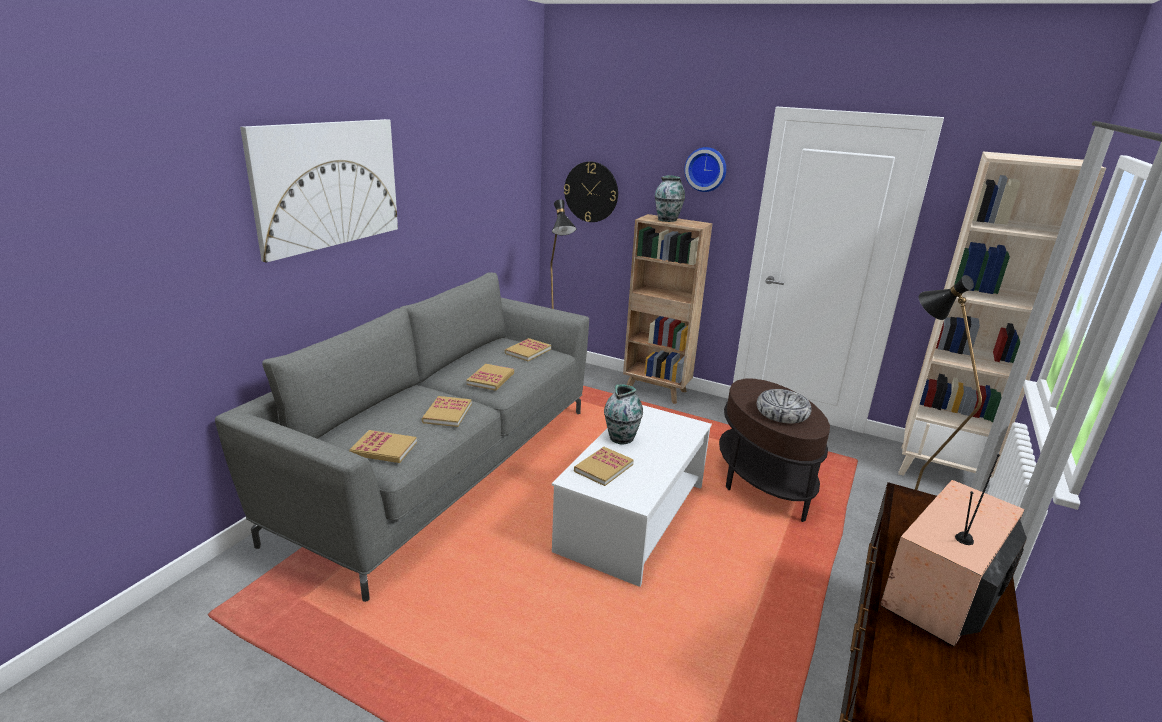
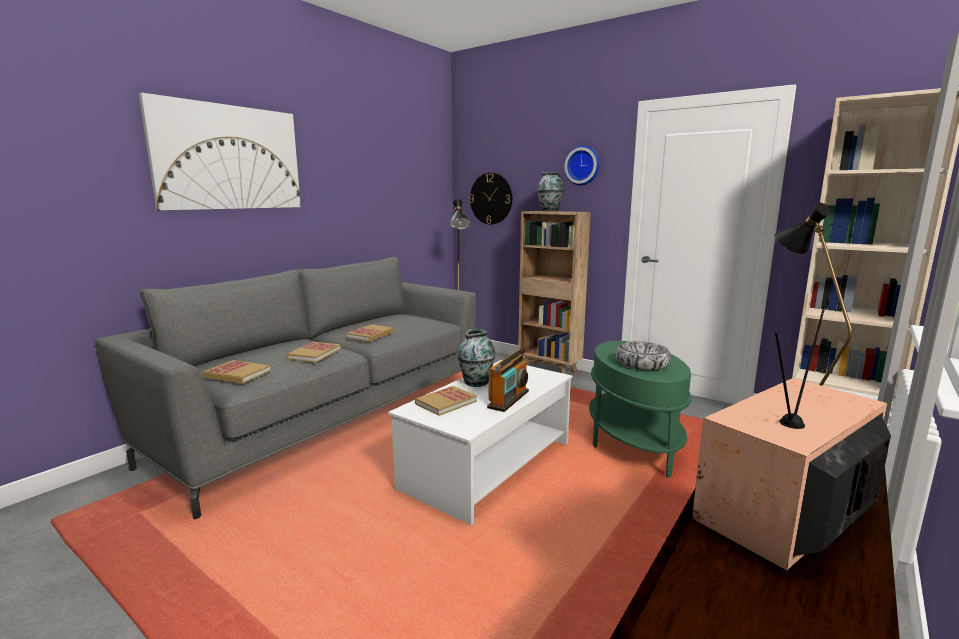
camera: 10 degrees right, 10 degrees down
(528, 351) = (417, 320): book -> none
(663, 460) = (509, 399): none -> radio
(762, 484) = (633, 444): brown side table -> green side table

